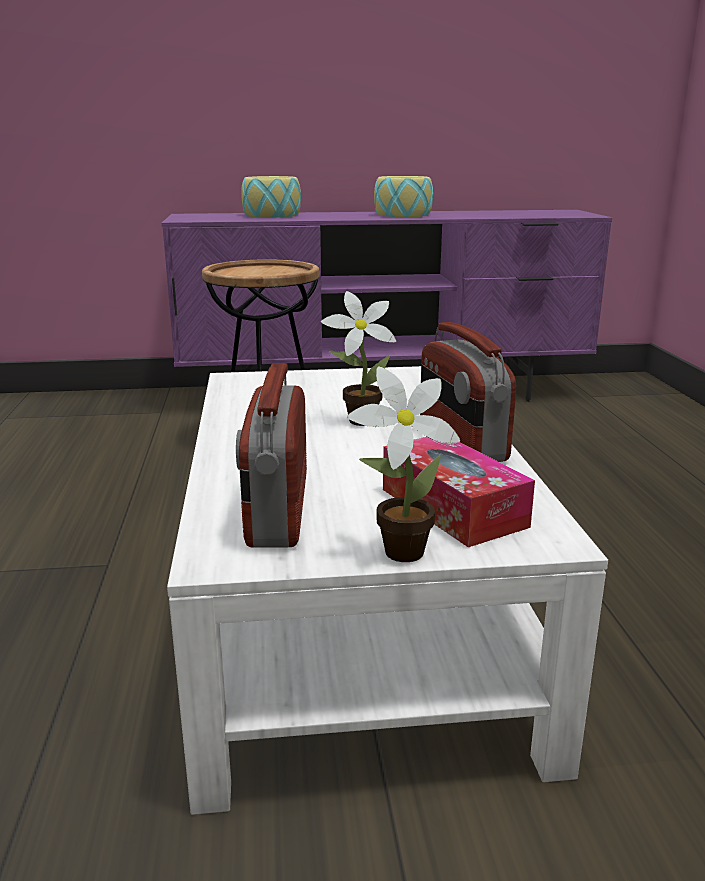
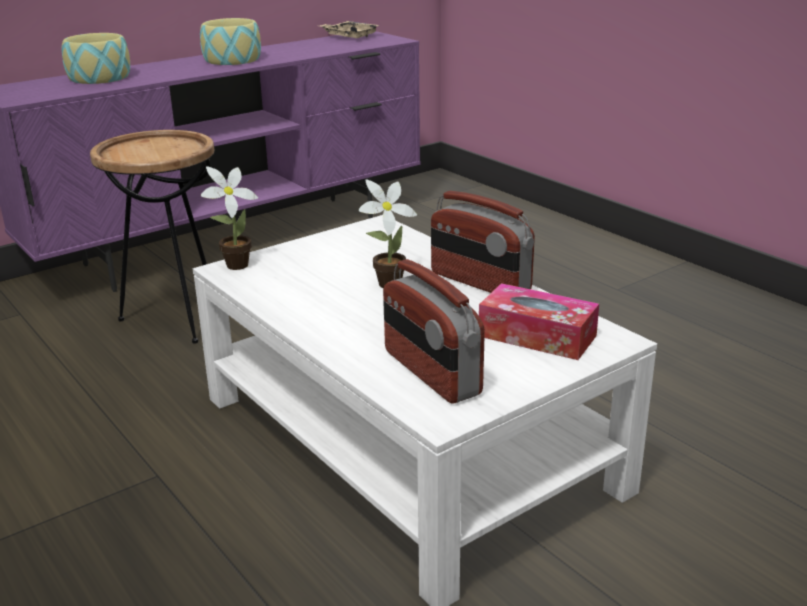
camera: 30 degrees left, 5 degrees up
(397, 552) = (543, 377): potted plant -> potted plant (233, 266)
(545, 211) = (350, 36): none -> beige tray

